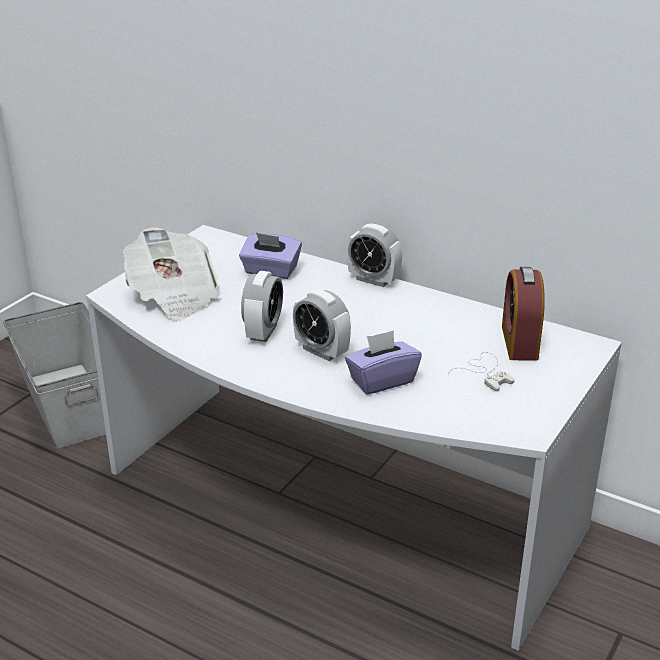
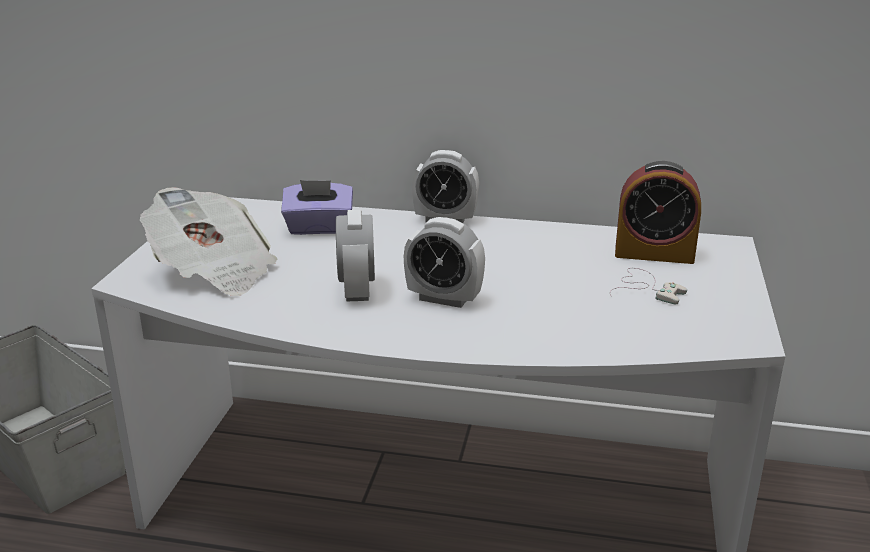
camera: 20 degrees left, 5 degrees down
(381, 380) = (540, 317): purple tissue box -> none
(519, 342) = (654, 253): alarm clock -> alarm clock turned 60 degrees counterclockwise

